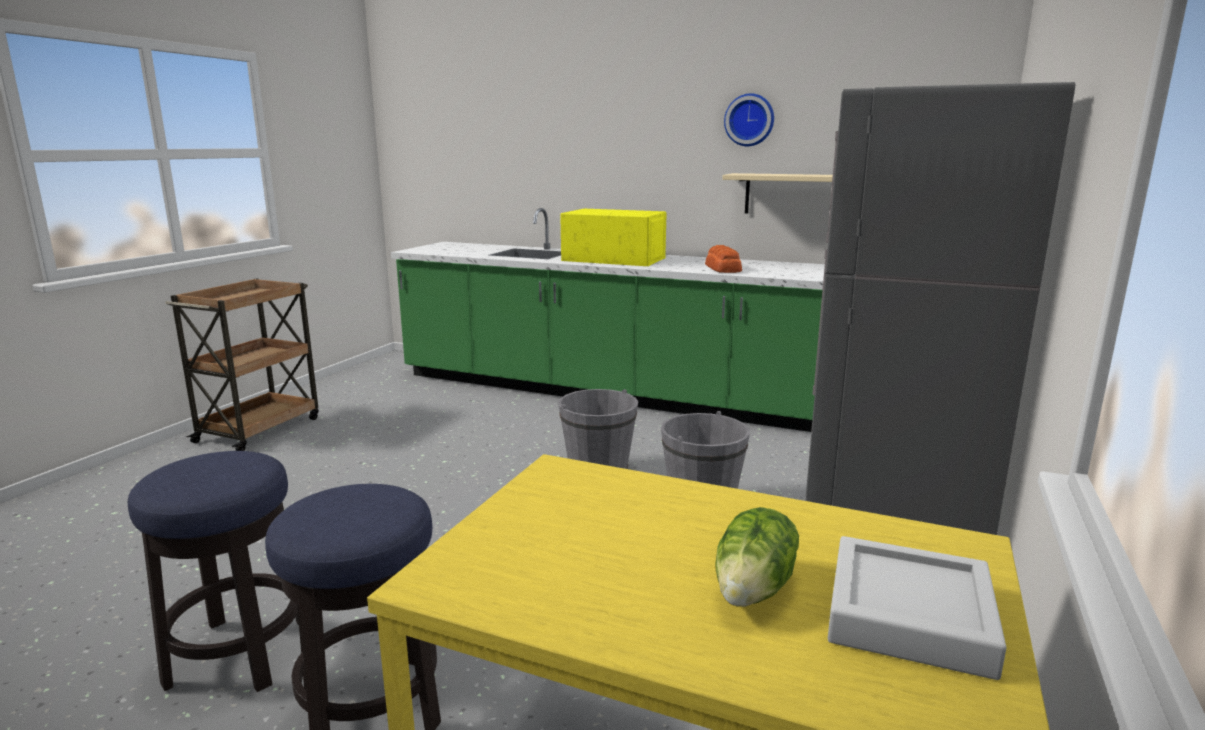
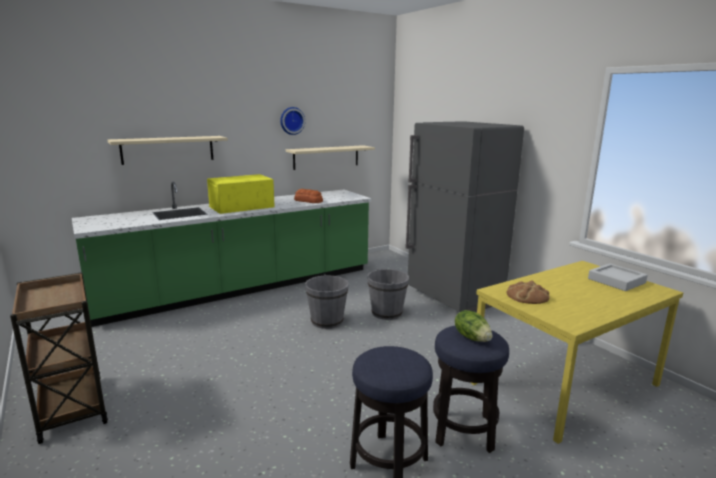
camera: 55 degrees left, 0 degrees up
(551, 162) = (168, 149): none -> beige shelf
(569, 505) = (527, 296): none -> bread
(755, 590) = (597, 290): lettuce -> lettuce (472, 337)

